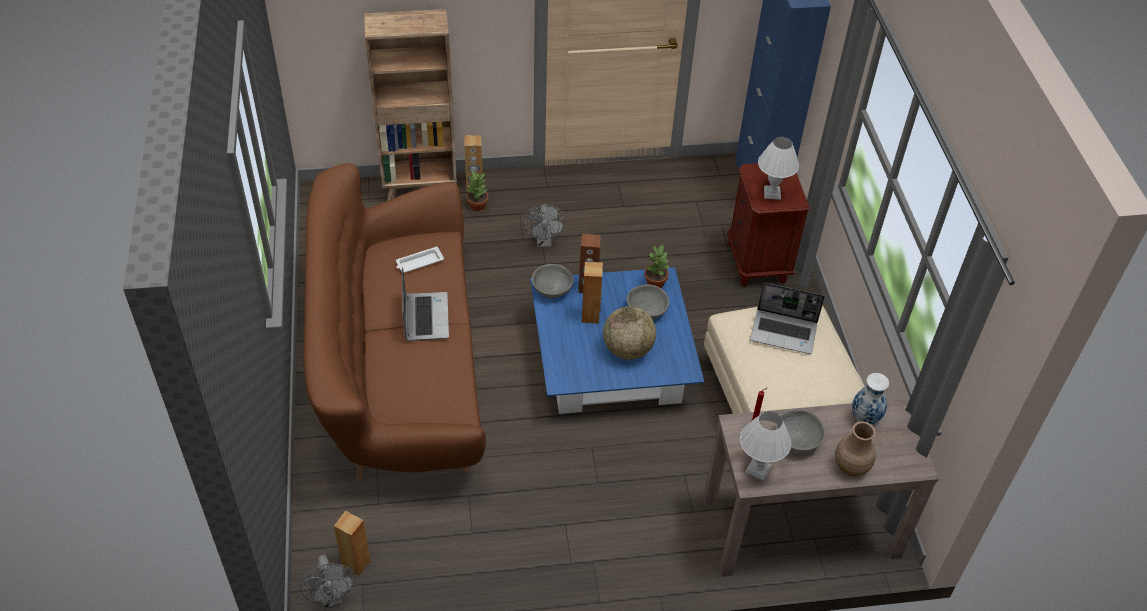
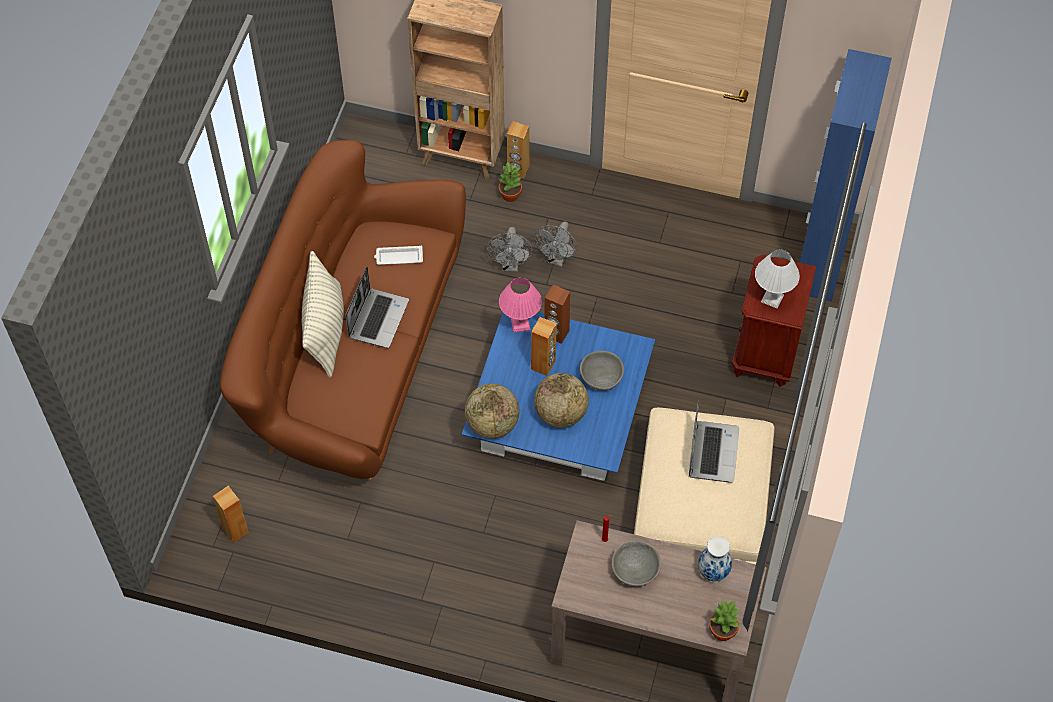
camera: 25 degrees right, 10 degrees up
(332, 598) = (202, 555): grey fan -> grey fan (510, 265)
(378, 341) = (325, 329): none -> pillow
(552, 289) = (520, 324): grey bowl -> pink table lamp
(571, 377) = (492, 424): none -> globe
(655, 282) = (626, 350): potted plant -> potted plant (722, 630)
(757, 469) = (582, 585): white table lamp -> none
(784, 332) = (712, 451): laptop -> laptop turned 120 degrees counterclockwise
(850, 466) = (670, 613): brown vase -> none

